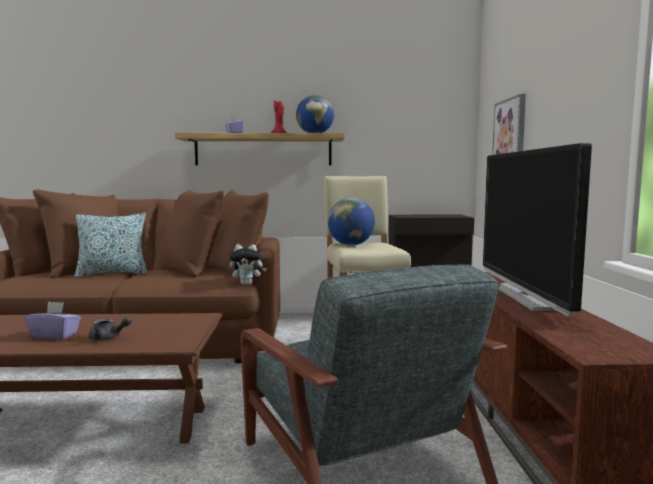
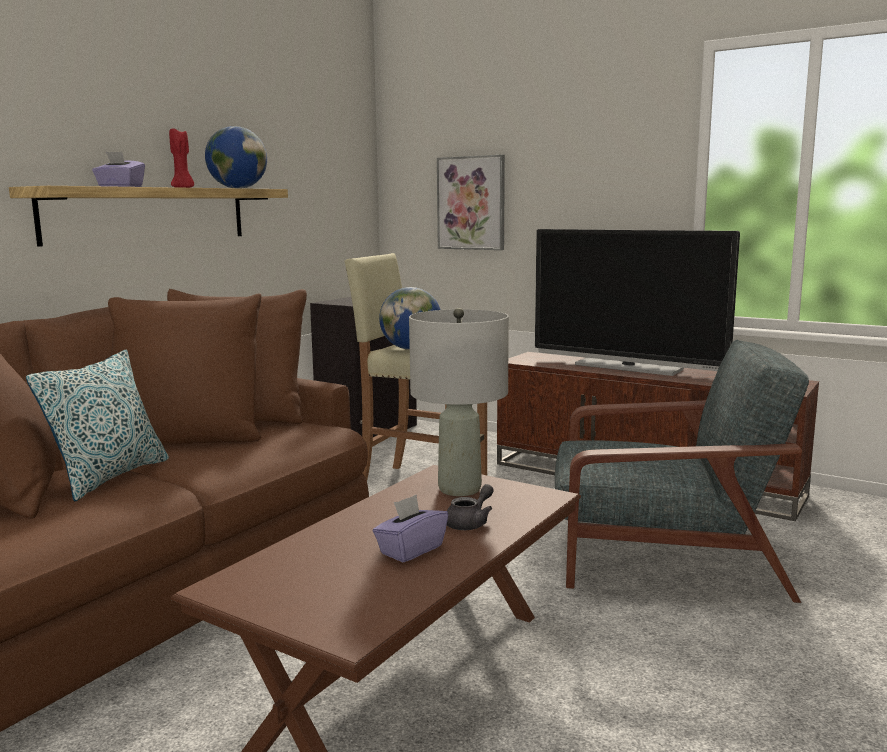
camera: 55 degrees left, 5 degrees up
(173, 325) = (459, 489): none -> grey table lamp
(247, 284) = (343, 428): plush toy -> none

